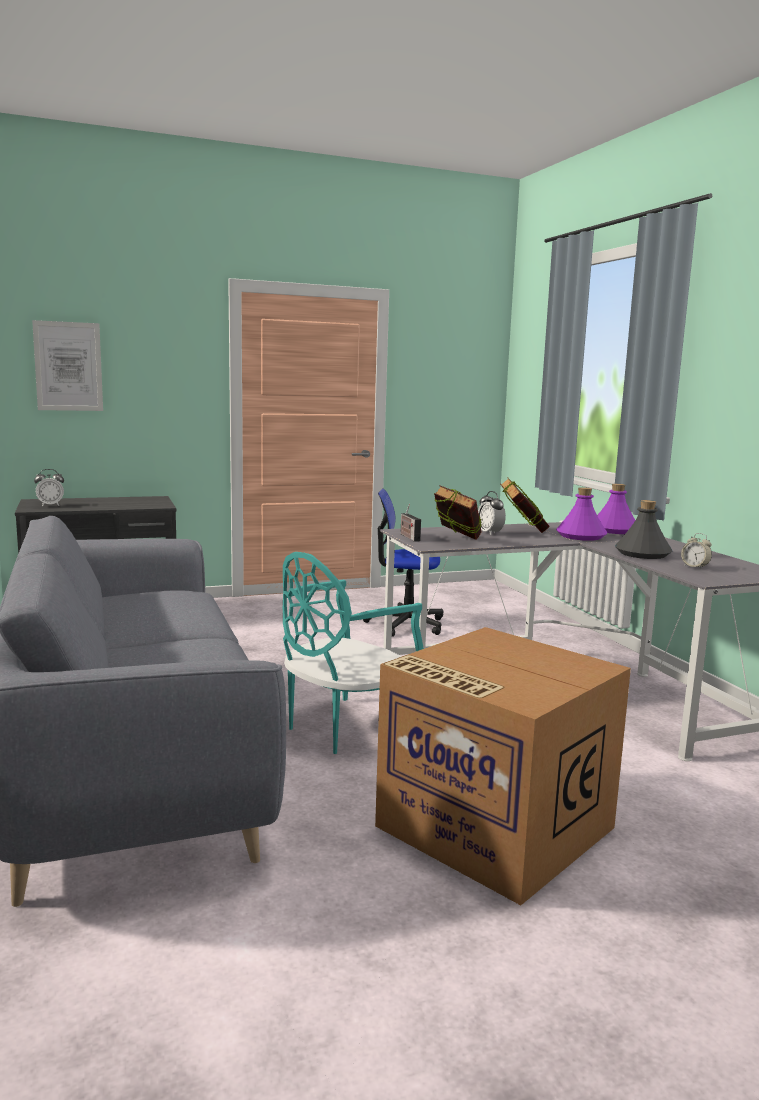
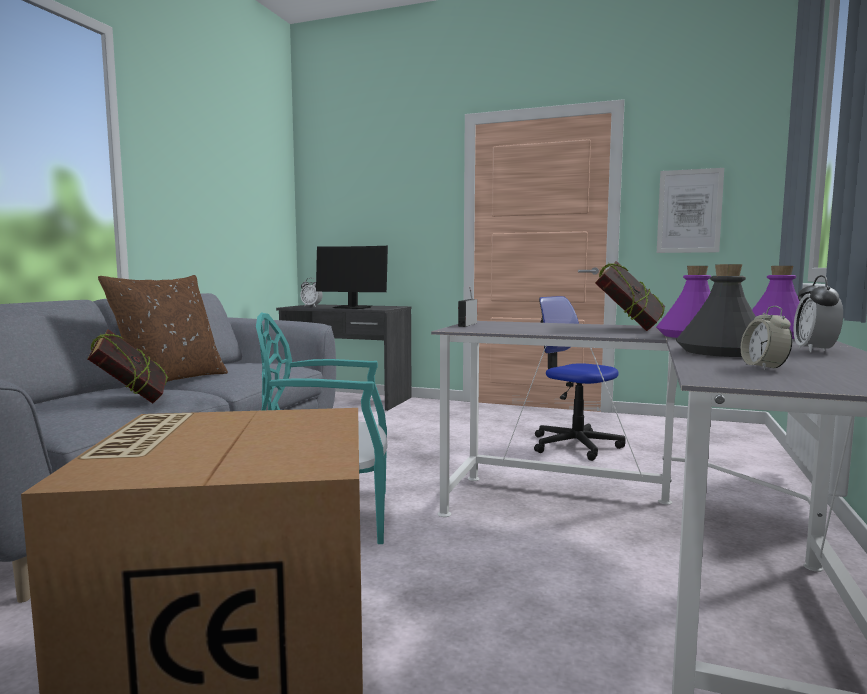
camera: 40 degrees right, 5 degrees down
(68, 366) = (344, 202): picture -> picture (689, 211)
(120, 505) = (352, 308): none -> monitor
(144, 633) = (170, 381): none -> brown pillow
(456, 540) = (507, 328): book -> book (132, 401)
(490, 533) = (575, 327): alarm clock -> alarm clock (814, 350)

